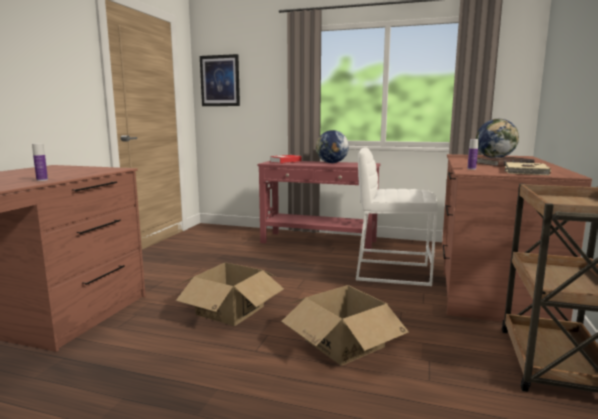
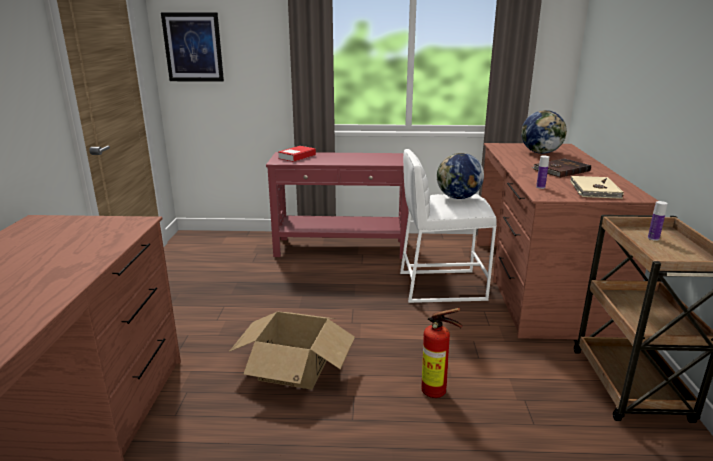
camera: 15 degrees left, 10 degrees up
(42, 180) = (77, 270): bottle -> bottle (653, 238)
(331, 163) = (354, 156): globe -> globe (458, 197)
(344, 343) = (437, 393): cardboard box -> fire extinguisher

